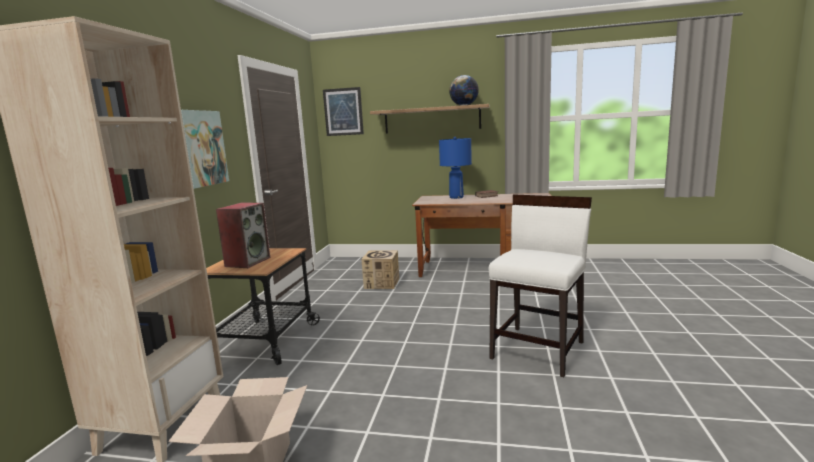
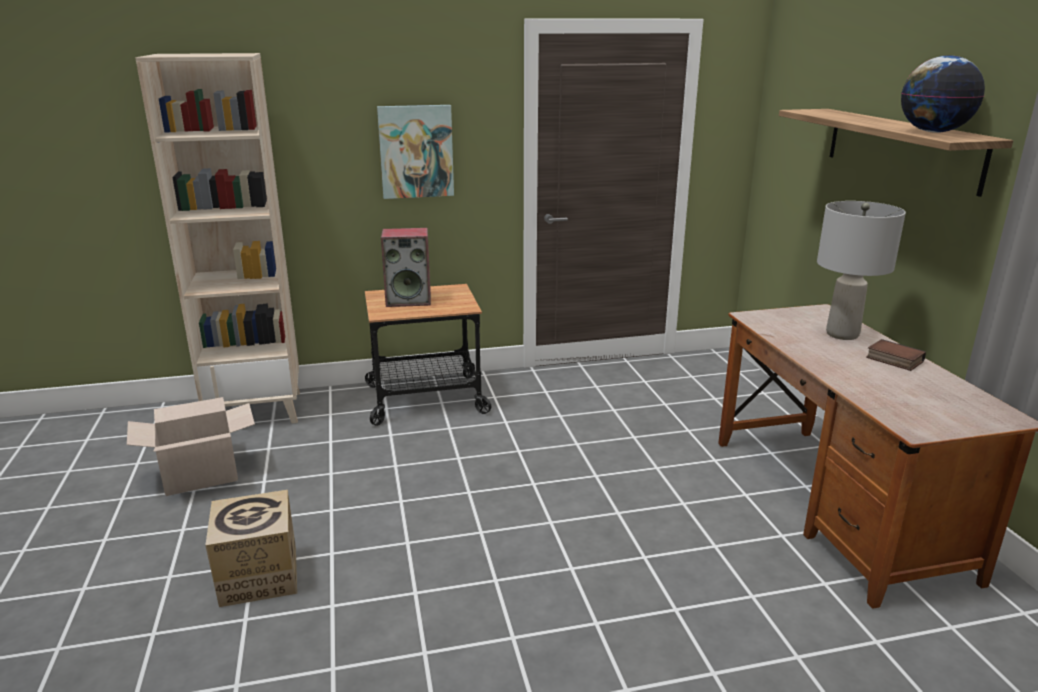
camera: 65 degrees right, 10 degrees up
(343, 112) = (789, 98): picture -> none
(382, 283) = (659, 419): cardboard box -> cardboard box (258, 576)
(456, 197) = (842, 334): blue table lamp -> grey table lamp
(538, 349) = (502, 627): white chair -> none

